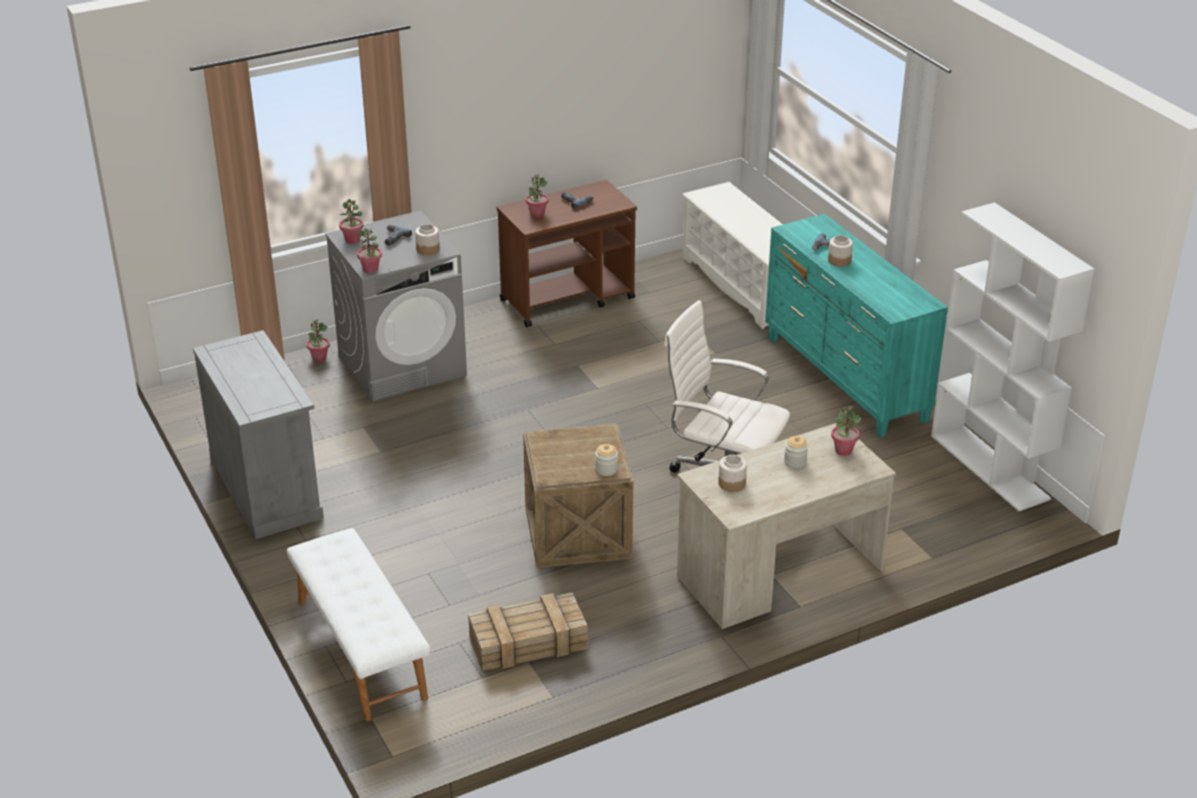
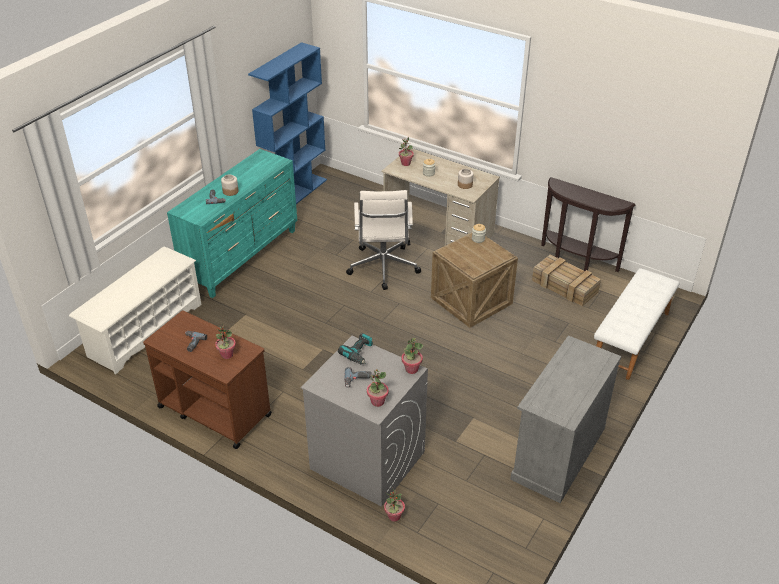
camera: 120 degrees left, 5 degrees up
(428, 249) = (359, 353): jar -> power drill
(572, 686) = (575, 262): none -> brown console table
(990, 467) = (295, 194): white bookcase -> blue bookcase

